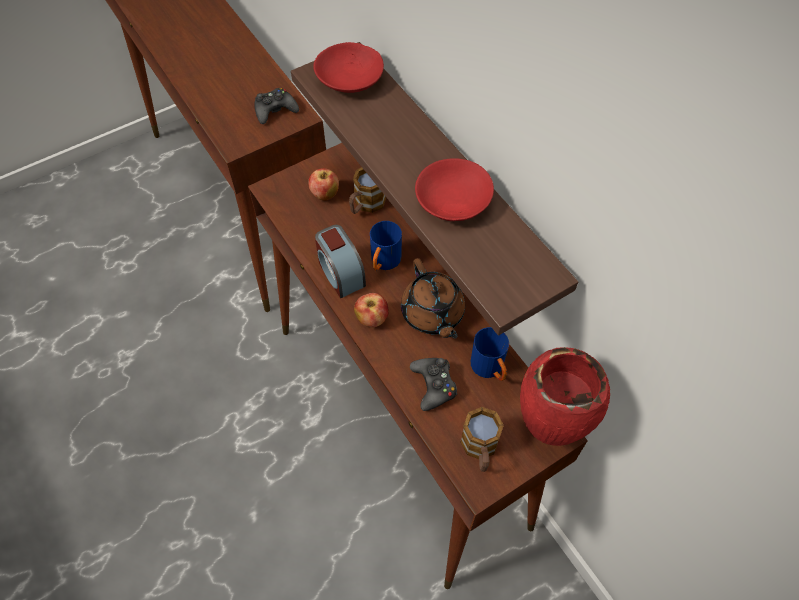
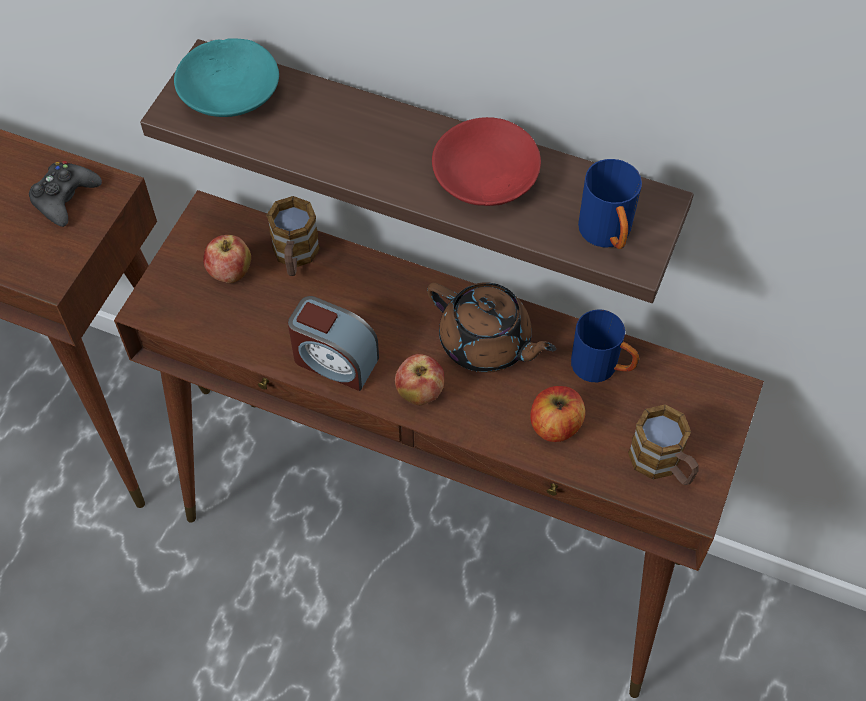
camera: 35 degrees left, 0 degrees up
(350, 79) = (231, 93): red bowl -> turquoise bowl
(383, 263) = (378, 317): blue mug -> blue mug (607, 236)
(434, 385) = (555, 425): black game controller -> apple
(546, 430) = (714, 397): red vase -> none

